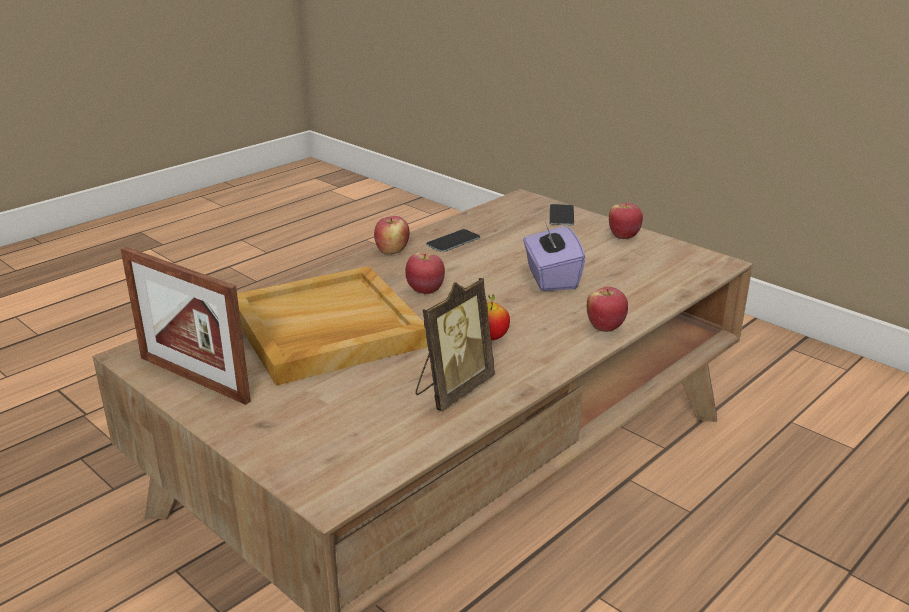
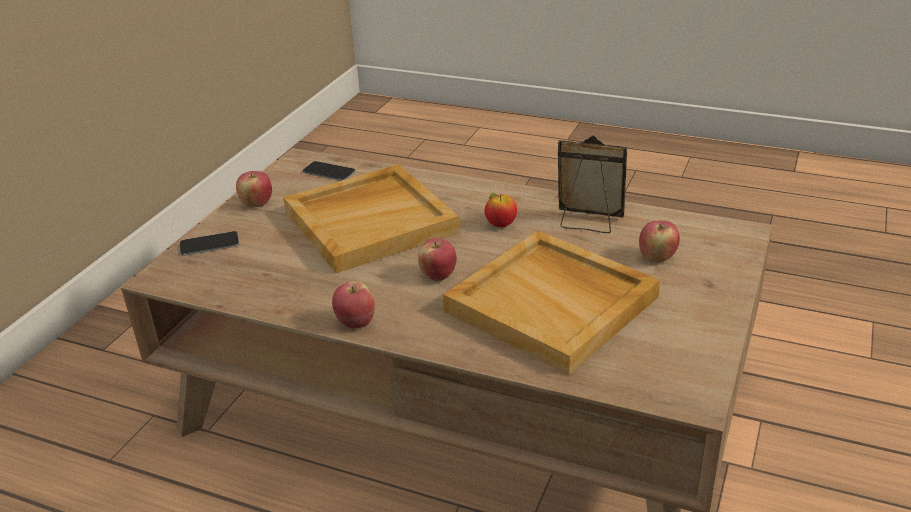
camera: 110 degrees left, 5 degrees up
(193, 379) = (692, 343): picture frame -> none
(453, 241) = (310, 291): phone -> phone (329, 172)
(551, 278) = (371, 221): purple tissue box -> beige tray
(605, 327) = (447, 185): apple -> apple (657, 257)

